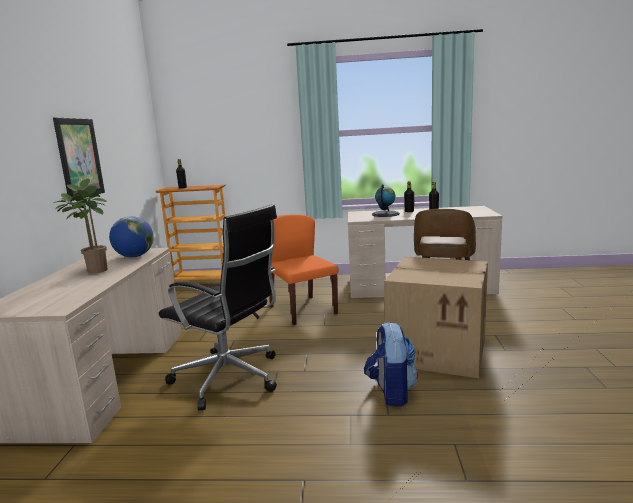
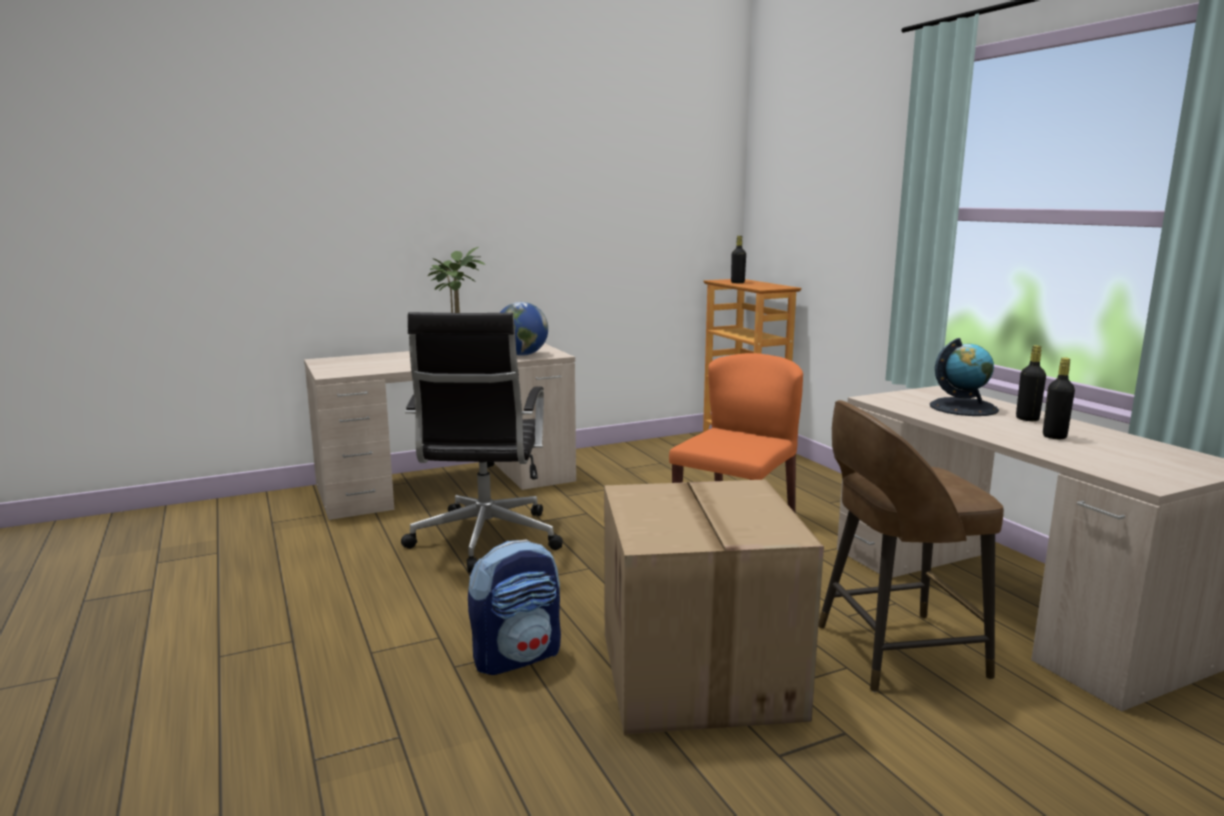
camera: 60 degrees right, 0 degrees up
(79, 158) = (532, 221): picture -> none

